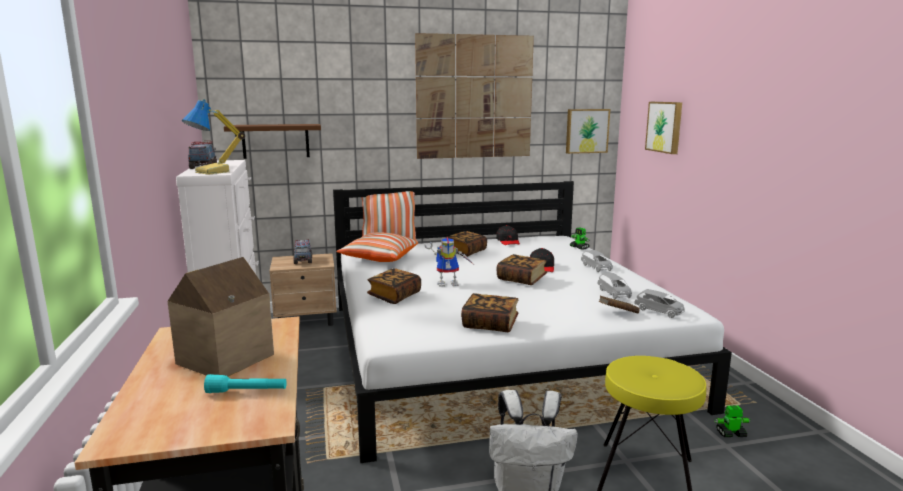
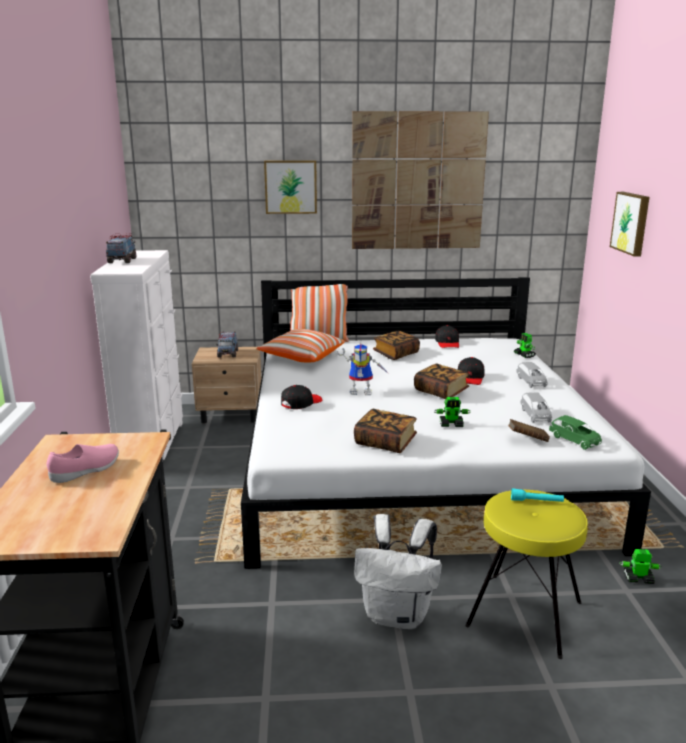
camera: 10 degrees right, 5 degrees up
(213, 172) = (128, 269): table lamp -> none
(222, 358) = (86, 471): toy house -> pink shoe
(247, 392) = (95, 506): turquoise flashlight -> turquoise flashlight (536, 501)
(275, 141) = (203, 228): brown shelf -> none
(394, 296) = (301, 403): book -> black cap
(544, 306) = (451, 425): none -> toy robot
(586, 131) = (549, 220): picture -> picture (290, 187)
(659, 311) = (575, 440): grey toy car -> green toy car

